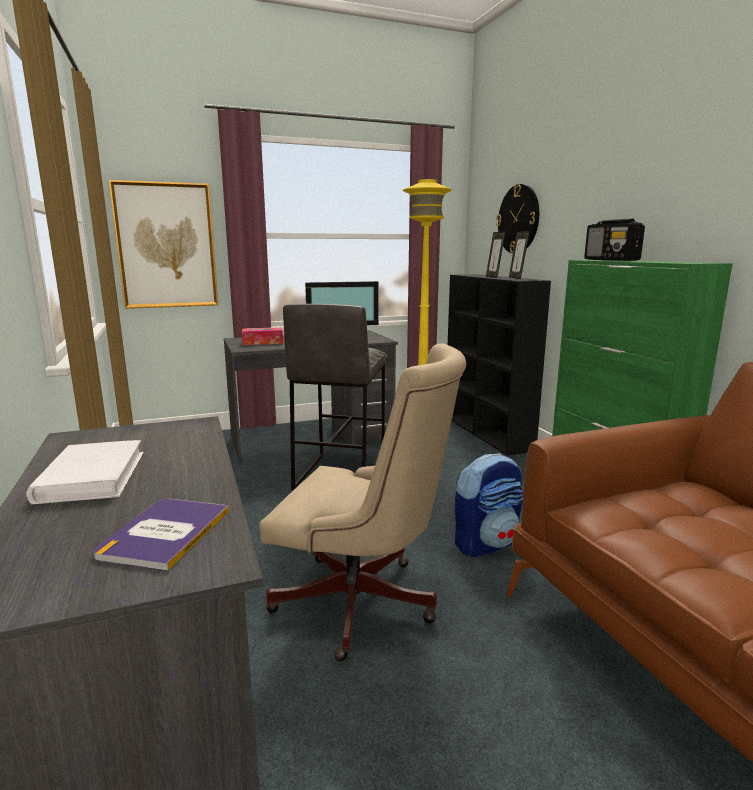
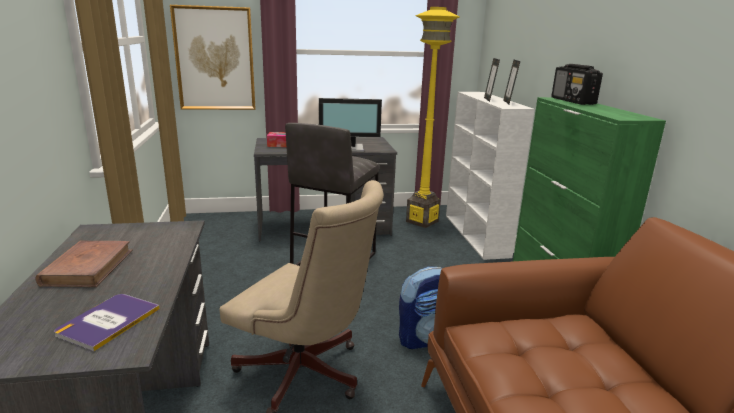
camera: 10 degrees right, 5 degrees up
(92, 476) = (88, 267): white book -> brown book
(487, 432) = (476, 235): black bookcase -> white bookcase
(518, 219) = (518, 47): wall clock -> none

